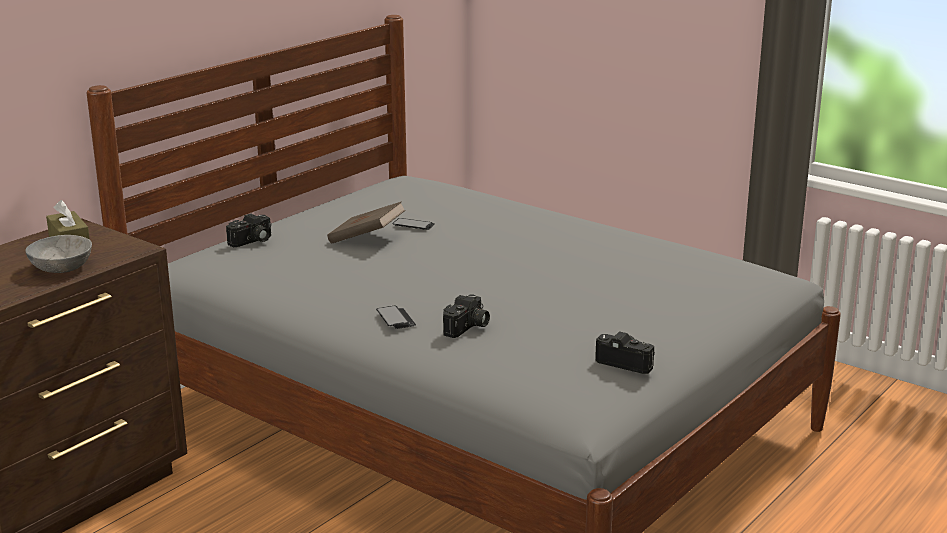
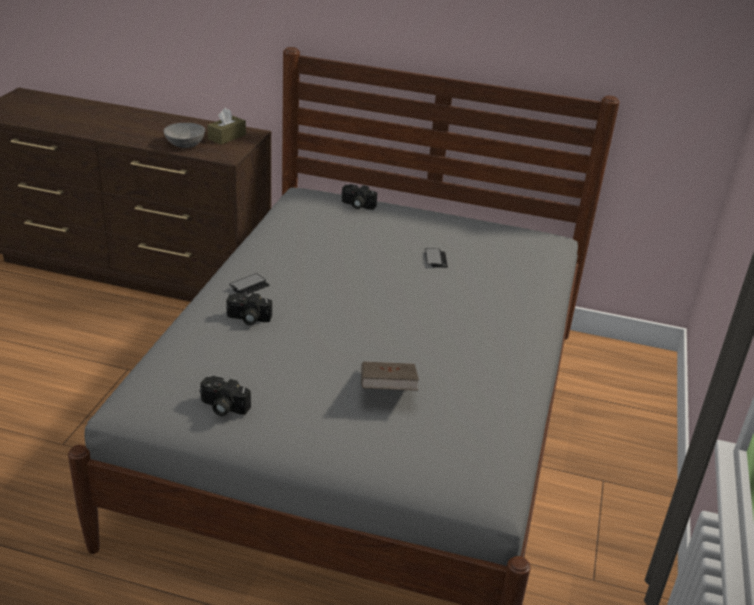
camera: 65 degrees right, 10 degrees up
(366, 239) = (391, 245): brown book -> brown book (387, 390)
(626, 362) = (222, 407): camera -> camera turned 105 degrees clockwise

